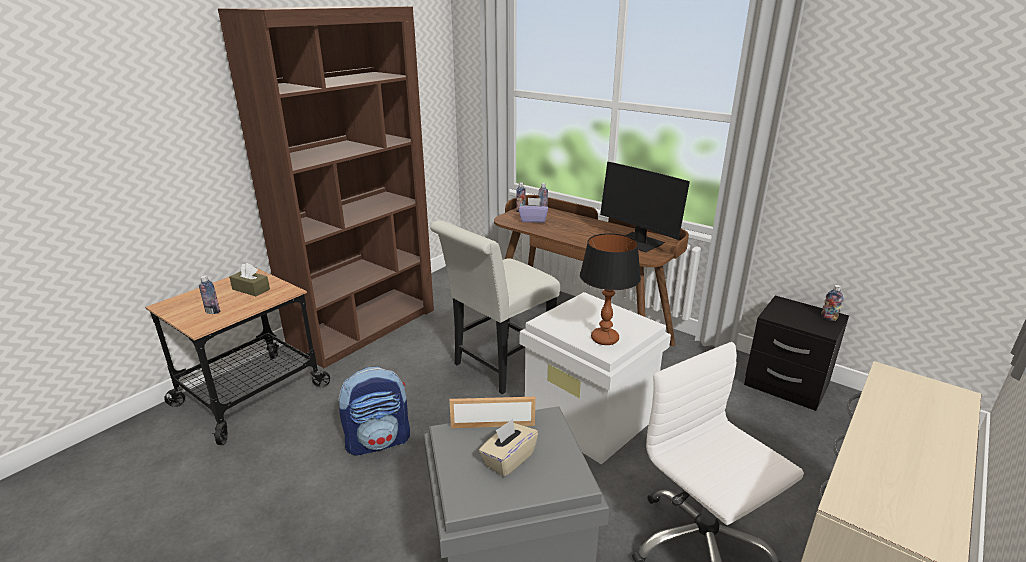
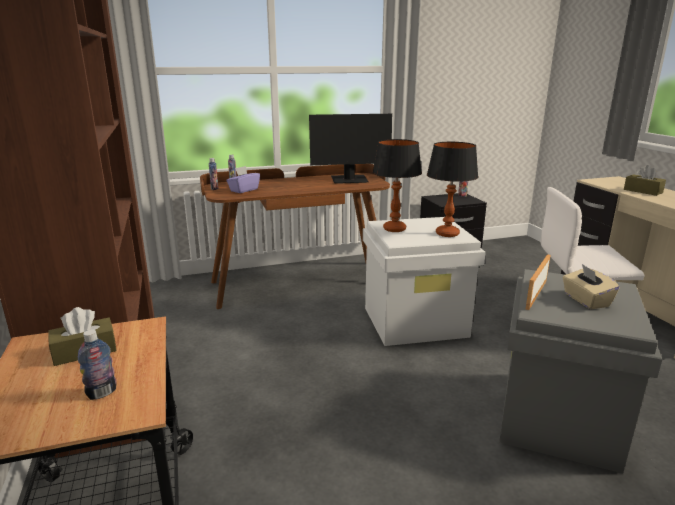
camera: 55 degrees left, 5 degrees down
(379, 441) = (336, 437): backpack -> none
(498, 367) = (302, 333): white chair -> none
(578, 310) = (394, 229): none -> table lamp
(904, 425) = (643, 191): none -> brown tissue box

